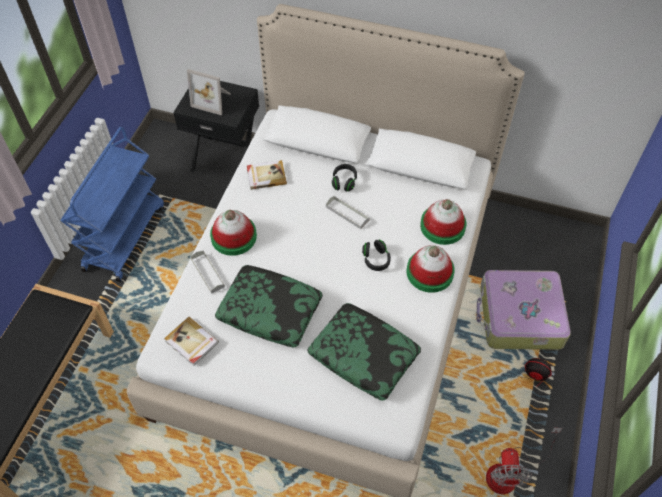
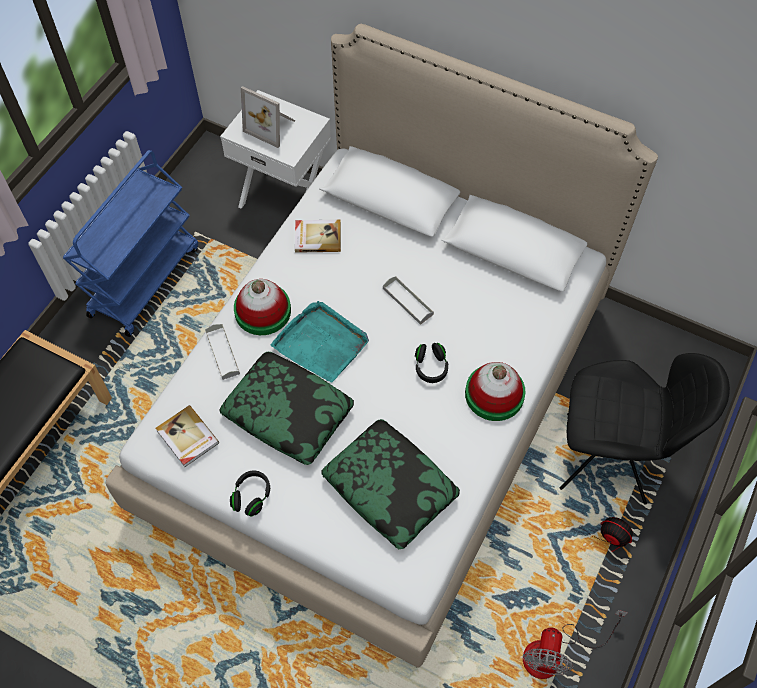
camera: 10 degrees right, 5 degrees up
(226, 158) = (285, 196): black nightstand -> white nightstand
(286, 254) = (321, 343): none -> turquoise tray
(344, 182) = (412, 259): black headphones -> black headphones (251, 496)
(442, 226) = (524, 336): hat -> none
(519, 317) = (610, 459): suitcase -> black chair

